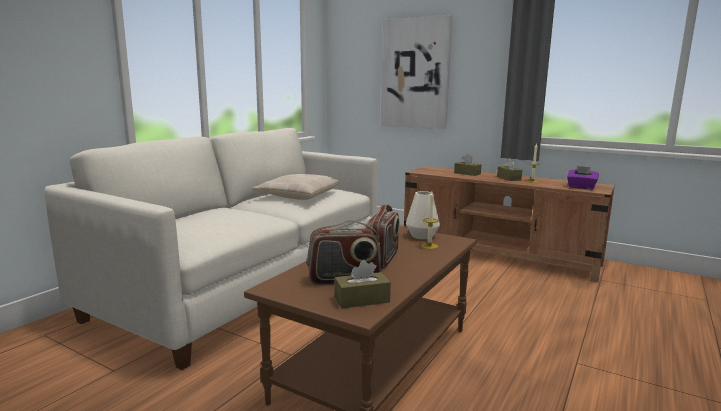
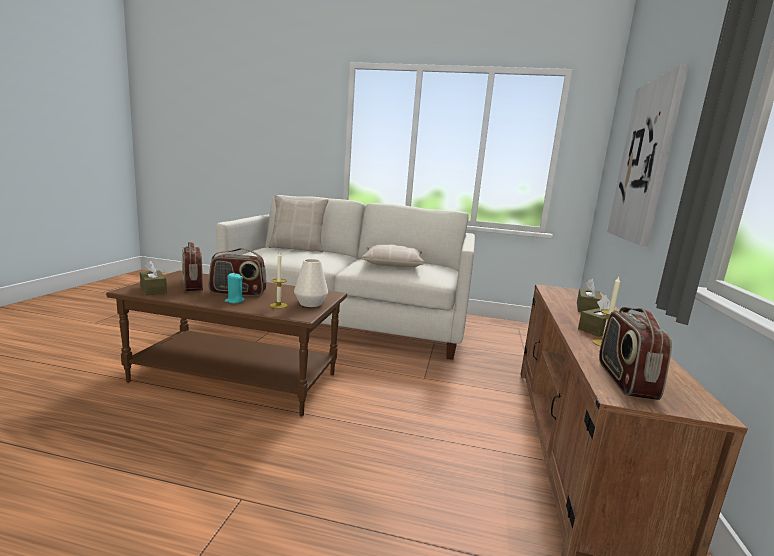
camera: 70 degrees right, 0 degrees up
(181, 220) = (297, 248): none -> beige pillow
(414, 261) = (234, 301): none -> turquoise candle
(581, 187) = (624, 380): purple tissue box -> radio

